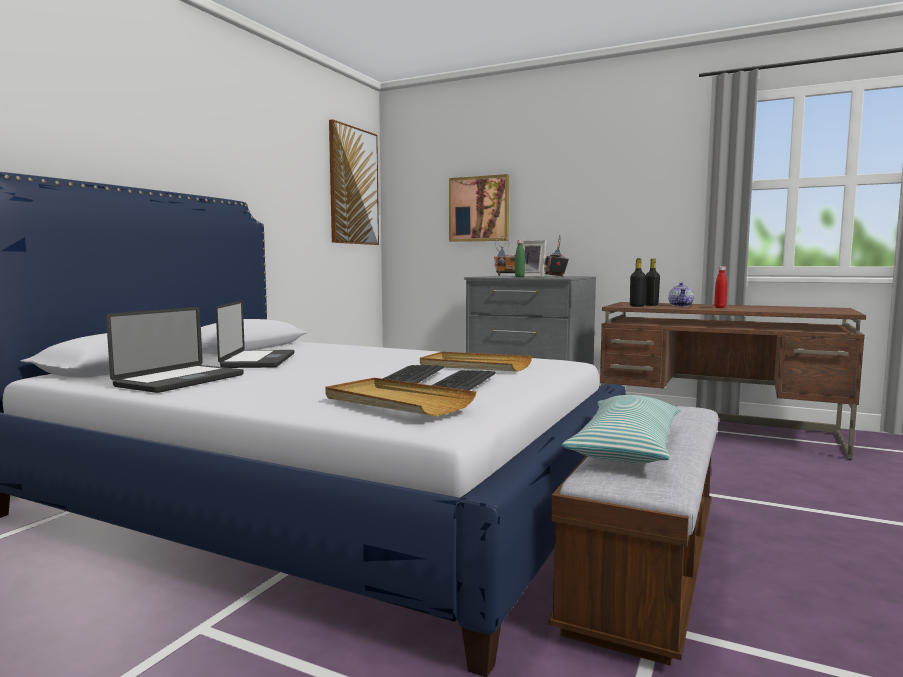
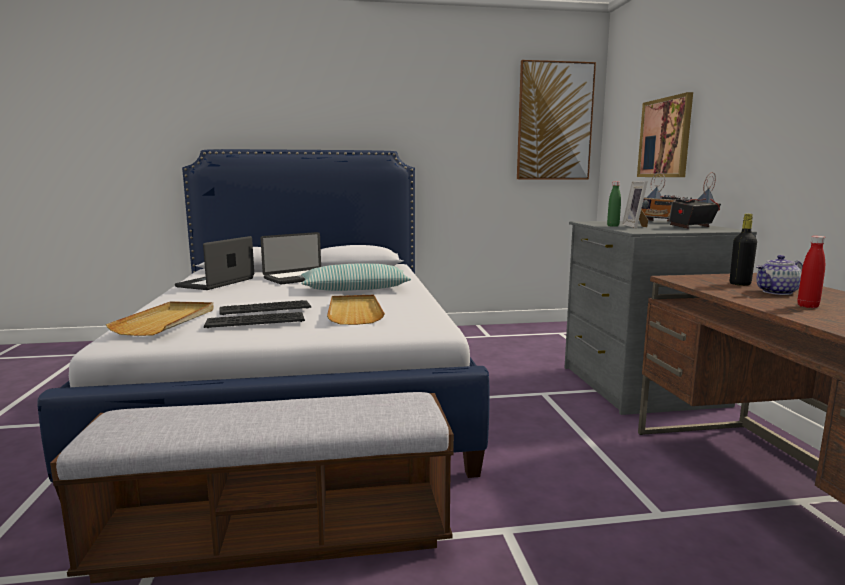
camera: 55 degrees right, 5 degrees up
(181, 380) = (216, 283): laptop -> laptop turned 120 degrees clockwise
(627, 447) = (218, 410): pillow -> pillow (355, 289)
(637, 306) = (698, 282): black bottle -> none

